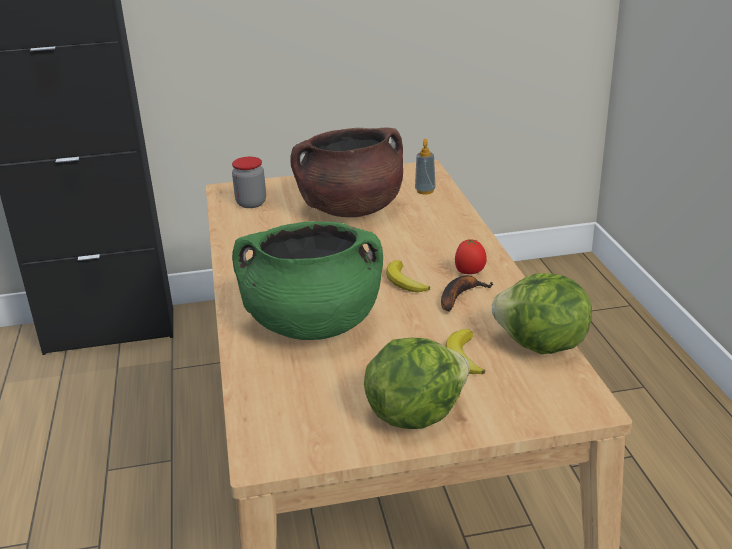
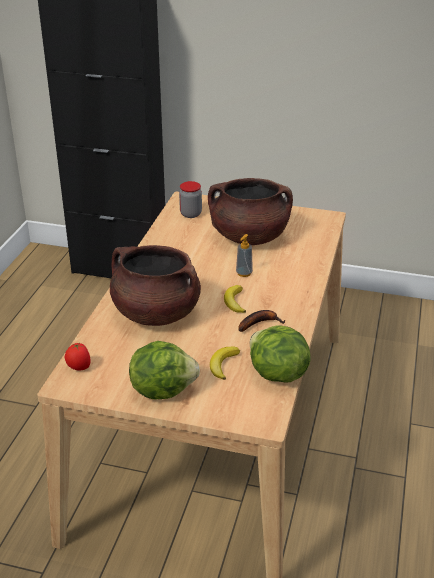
camera: 25 degrees right, 5 degrees up
(313, 324) = (155, 313): green cooking pot -> brown cooking pot
(425, 191) = (311, 236): soap dispenser -> soap dispenser (244, 273)
(470, 273) = (282, 308): tomato -> tomato (79, 368)

